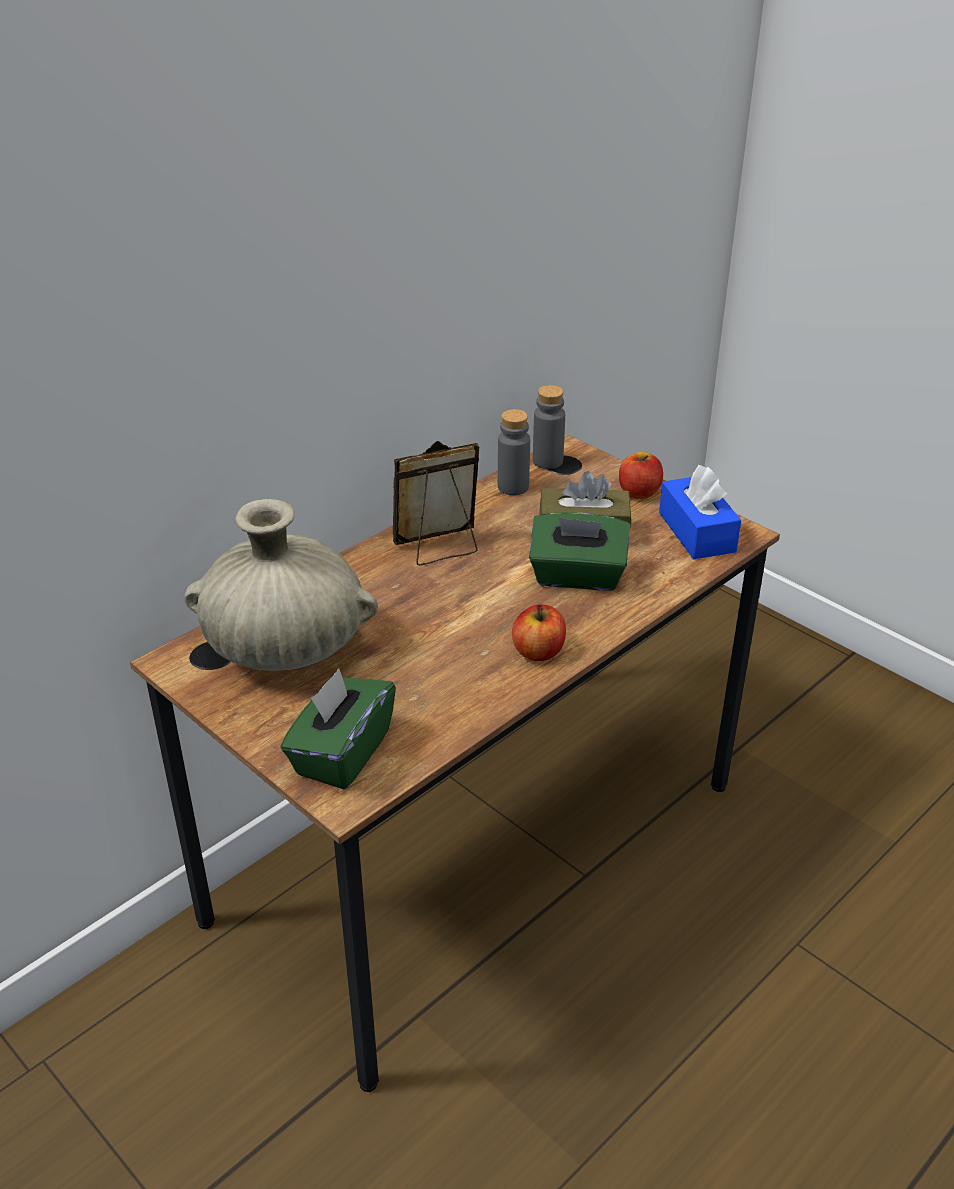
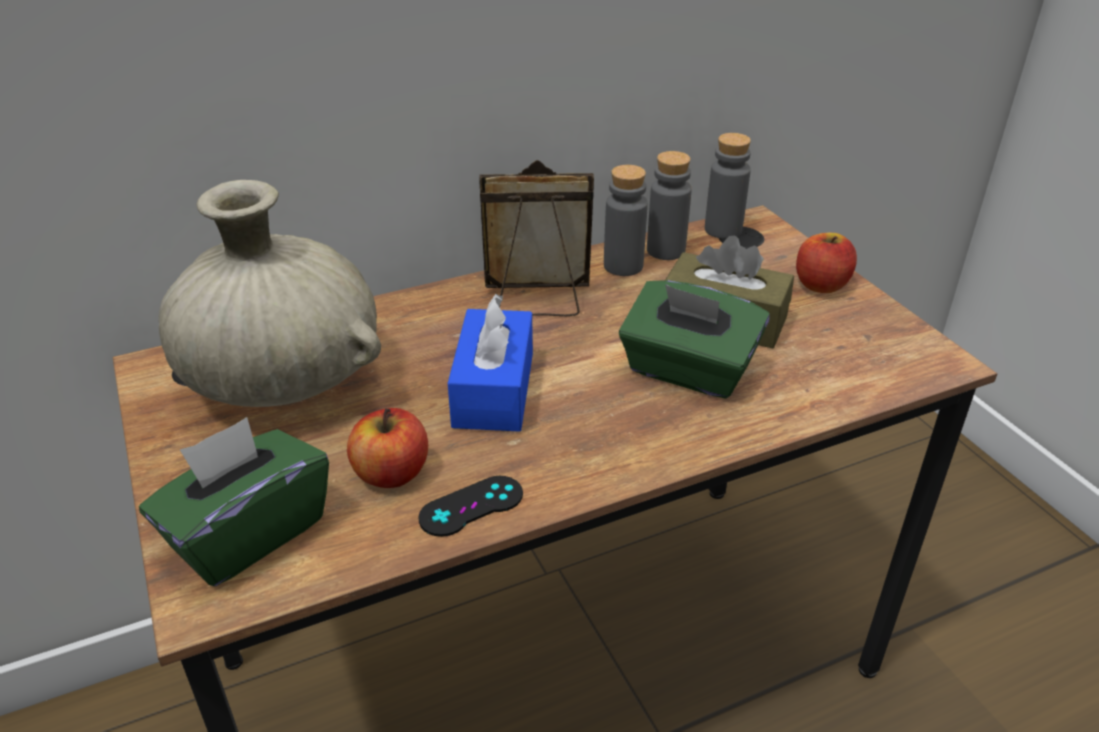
camera: 20 degrees right, 0 degrees up
(483, 700) = (471, 506): none -> black game controller
(487, 506) = (623, 266): none -> grey bottle
(538, 651) = (583, 458): apple -> apple (391, 473)
(696, 532) = (877, 347): blue tissue box -> blue tissue box (494, 390)

